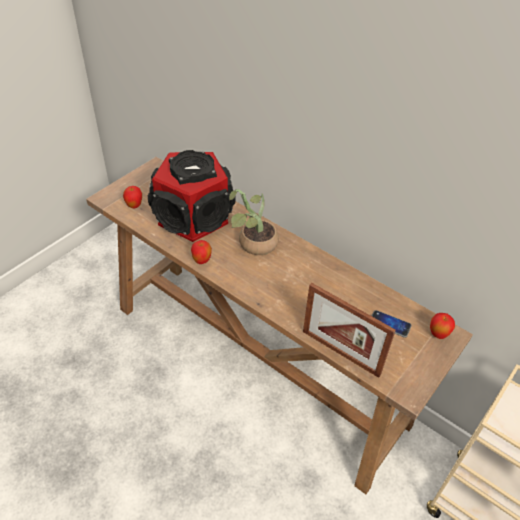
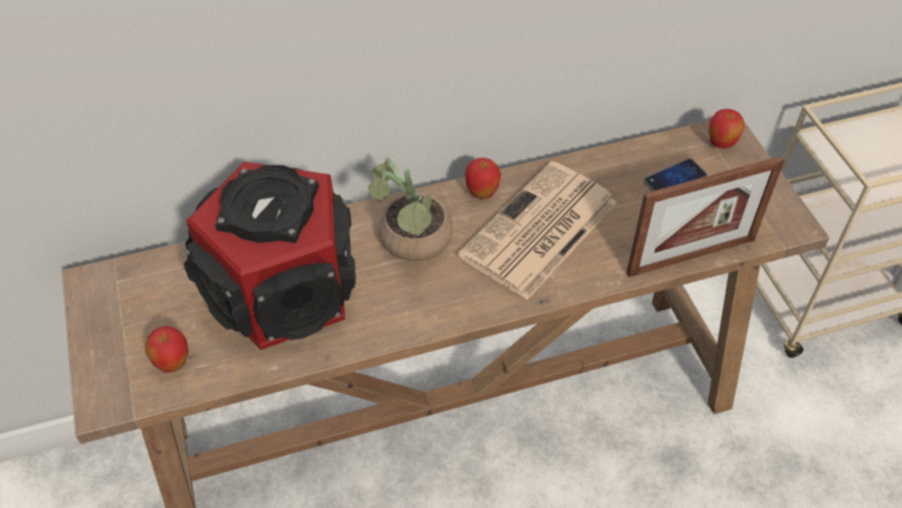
camera: 55 degrees left, 5 degrees up
(201, 261) = (397, 329): apple -> apple (482, 193)
(301, 284) = (539, 231): none -> newspaper

